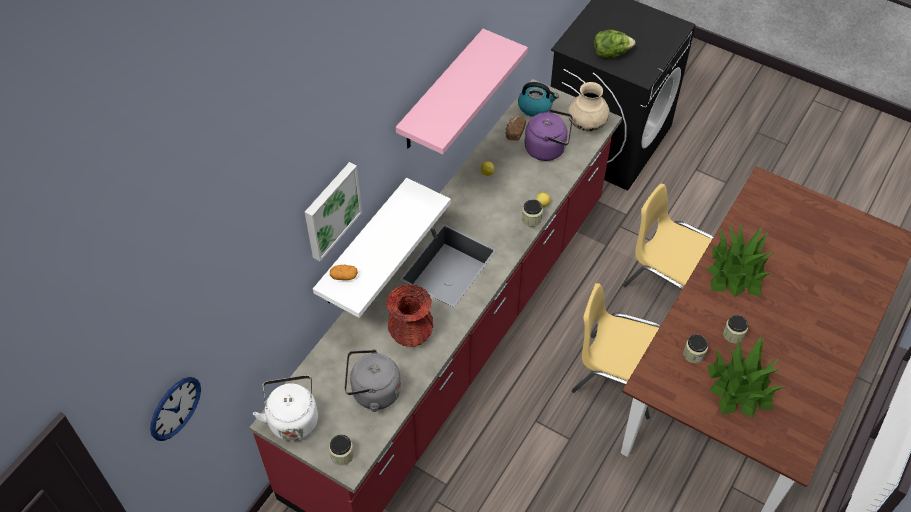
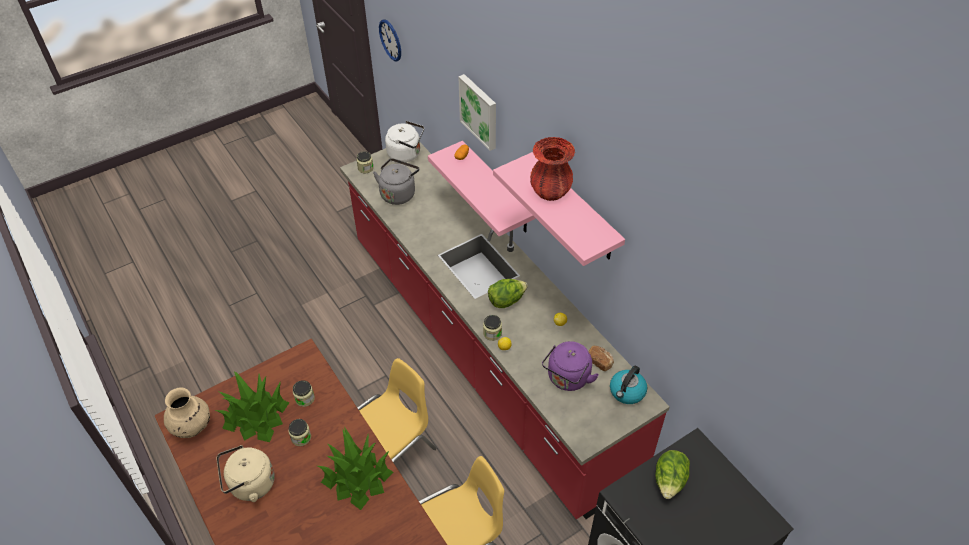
camera: 115 degrees right, 5 degrees down
(362, 244) = (497, 189): white shelf -> pink shelf
(411, 334) = (430, 225): red vase -> red vase (550, 191)
(483, 223) = (506, 300): none -> lettuce
(586, 125) = (583, 424): beige vase -> beige vase (192, 427)
(805, 350) = (249, 485): none -> beige kettle

